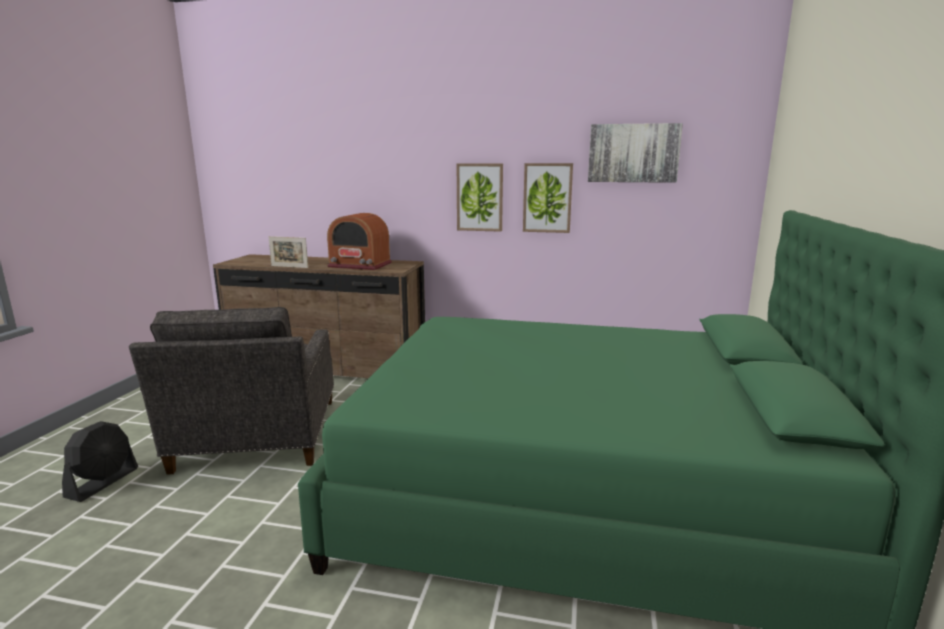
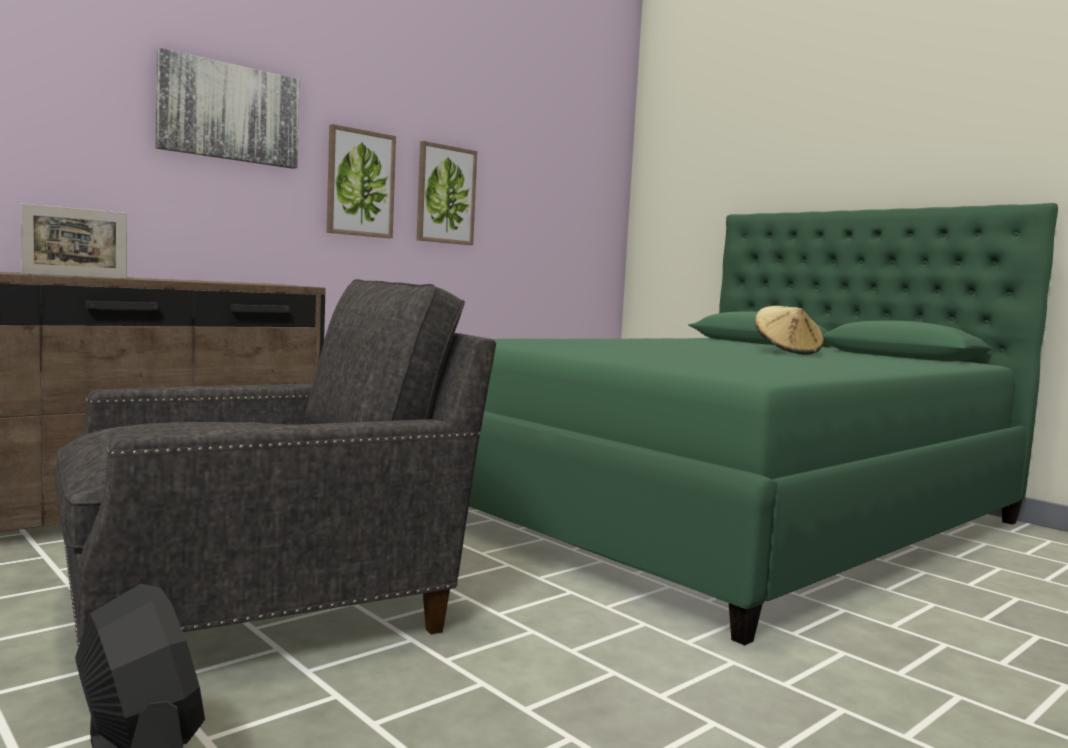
camera: 55 degrees left, 10 degrees down
(257, 436) = (263, 603): grey armchair -> grey armchair turned 60 degrees counterclockwise
(360, 265) = (202, 281): radio -> none
(633, 153) = (531, 150): picture -> picture (229, 112)
(644, 377) = (787, 351): none -> beige hat

